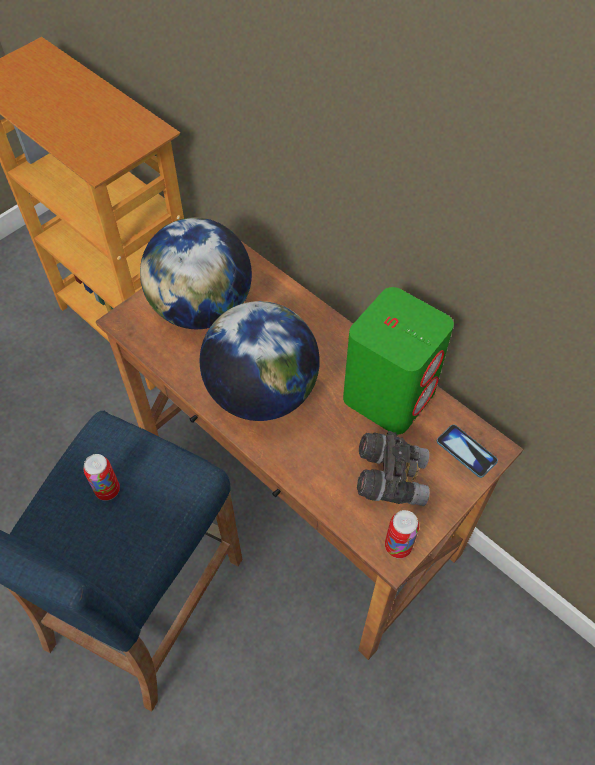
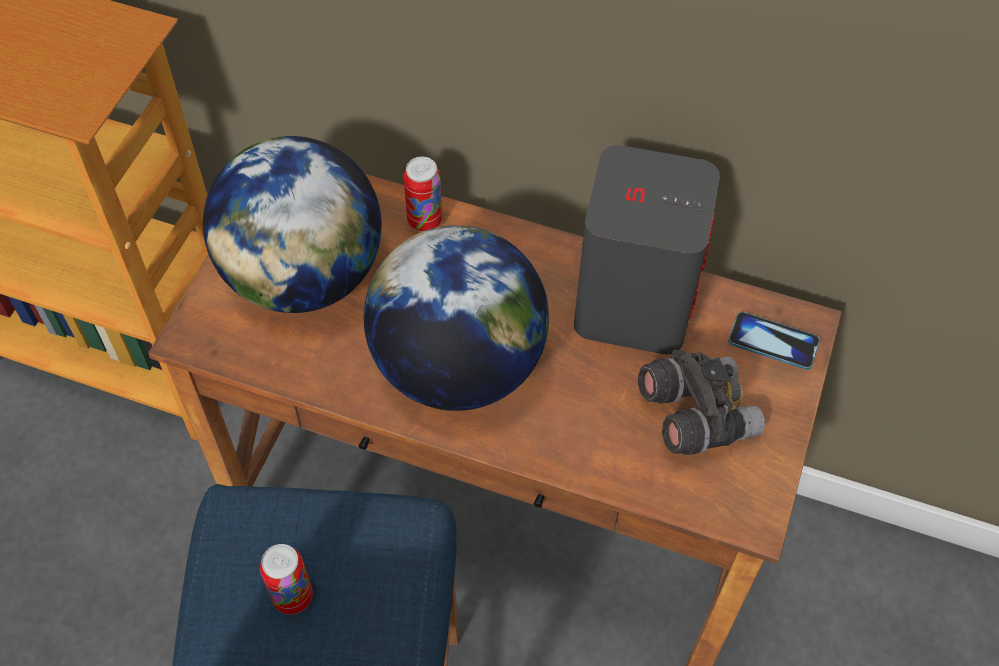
camera: 25 degrees left, 0 degrees up
(389, 394) = (634, 302): green speaker -> grey speaker
(398, 546) = (752, 503): can -> can (424, 221)

